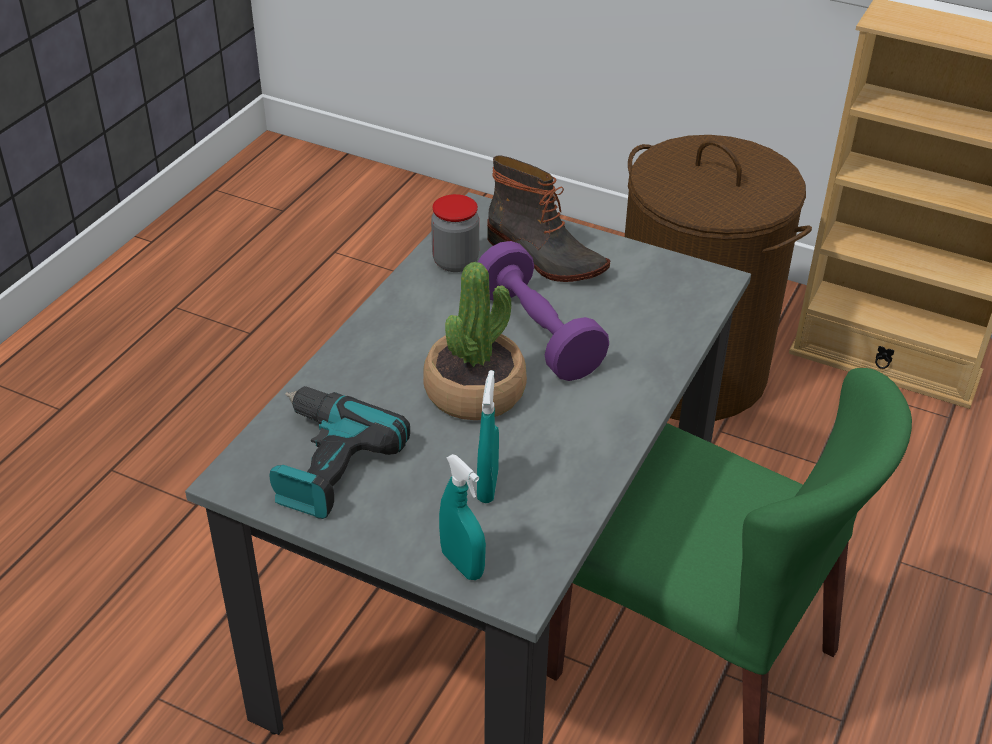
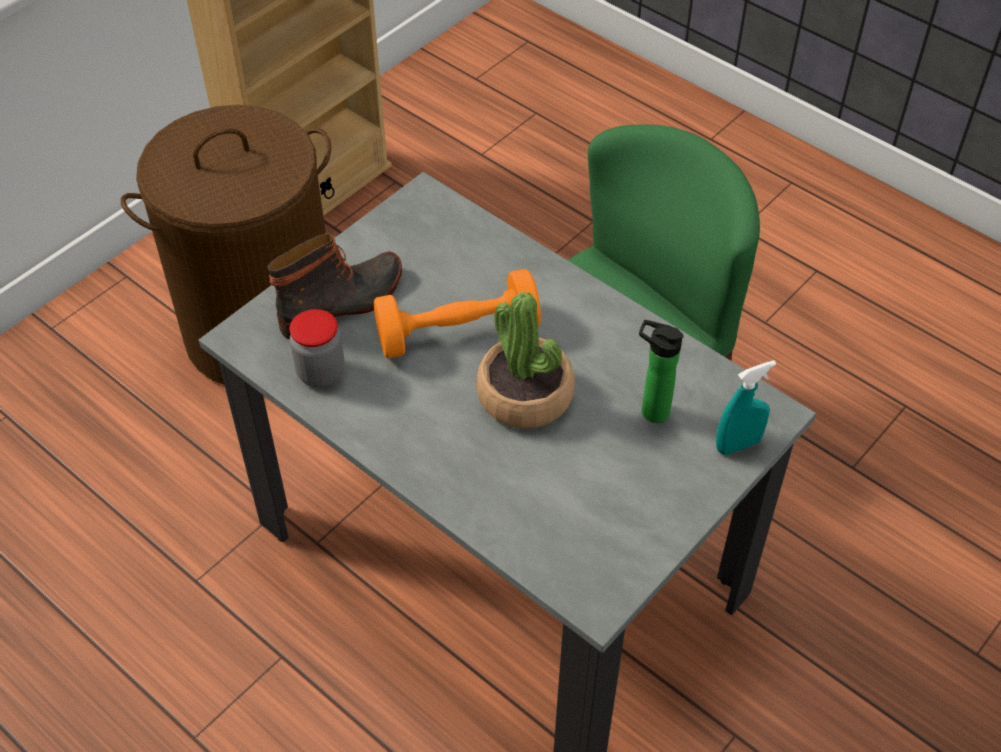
camera: 75 degrees left, 10 degrees up
(323, 463) = (593, 526): power drill -> none
(487, 486) = (650, 410): turquoise spray bottle -> bottle
(538, 333) = (457, 333): purple dumbbell -> orange dumbbell

